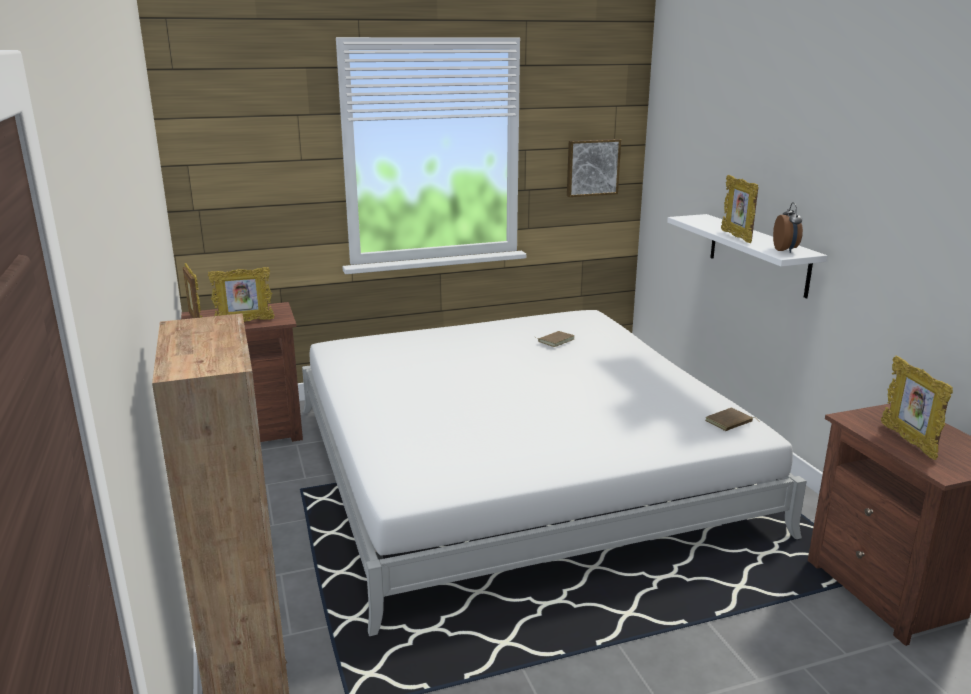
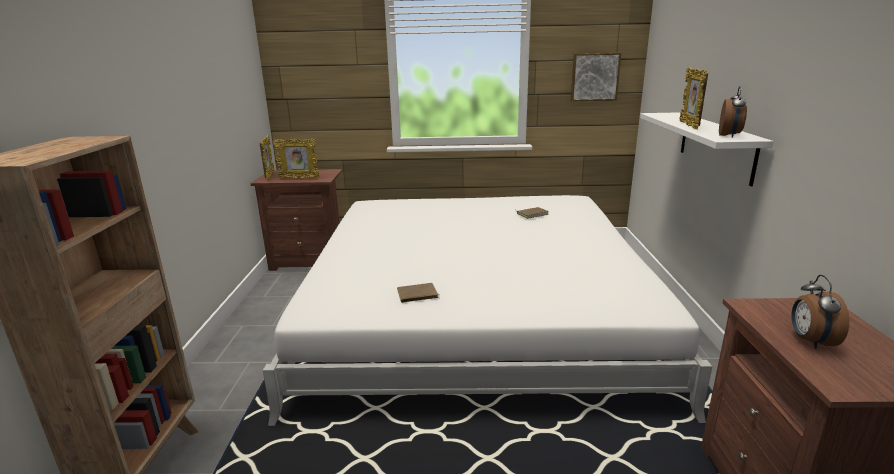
camera: 20 degrees right, 0 degrees up
(729, 422) = (642, 297): brown book -> brown book (417, 296)
(908, 441) = (810, 341): picture frame -> alarm clock

